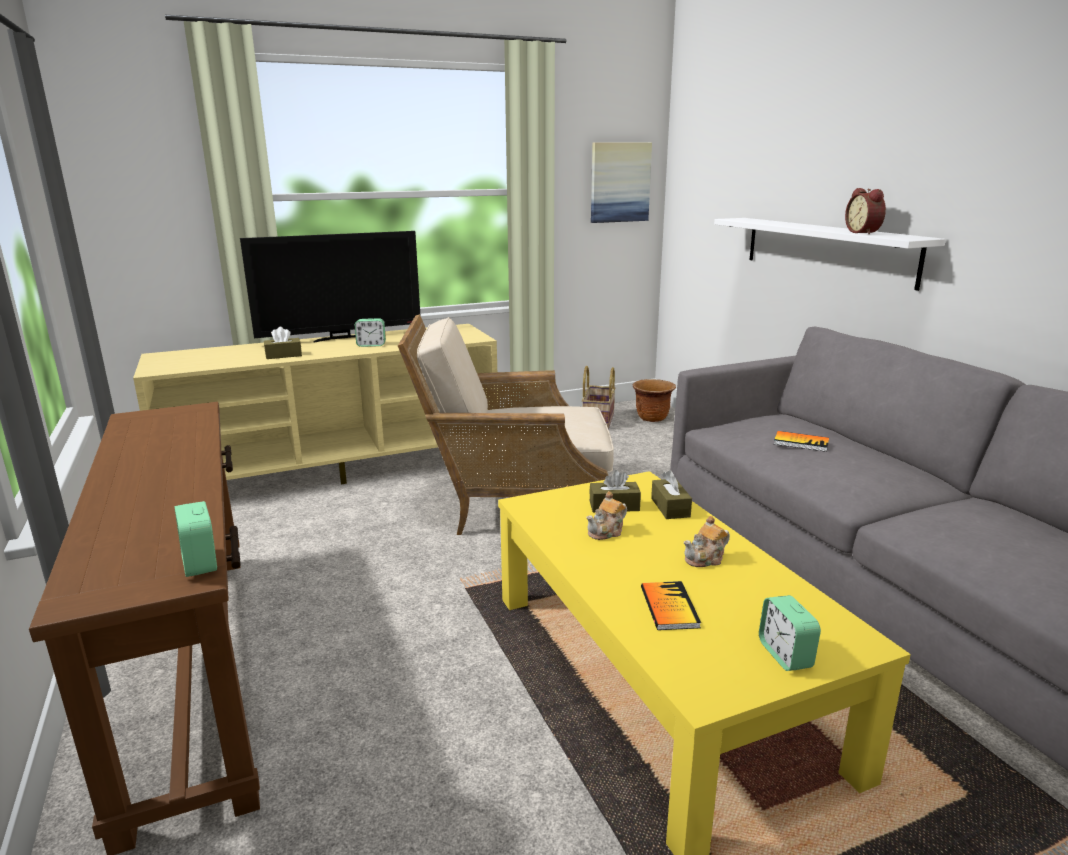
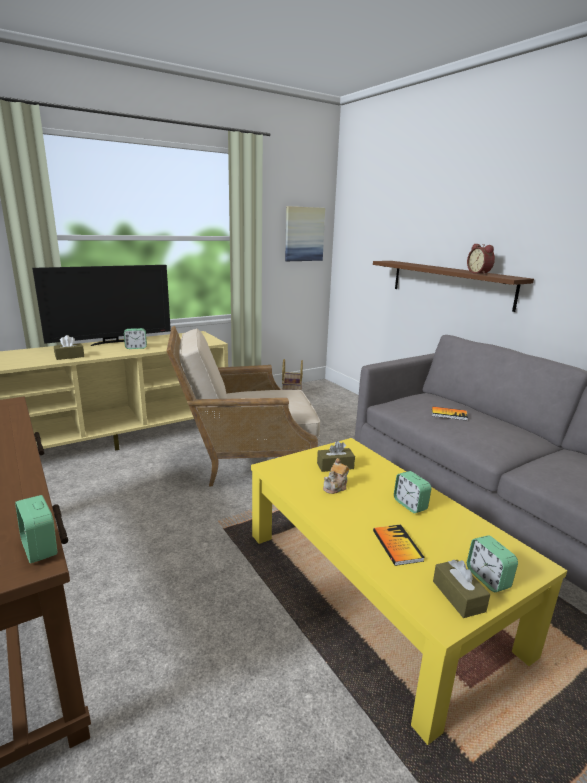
camera: 10 degrees left, 0 degrees up
(652, 418) = (327, 393): brown planter -> none
(670, 507) = (374, 465): brown tissue box -> brown tissue box (458, 596)
(705, 559) = (410, 505): teapot -> alarm clock
(826, 250) = (450, 283): white shelf -> brown shelf

